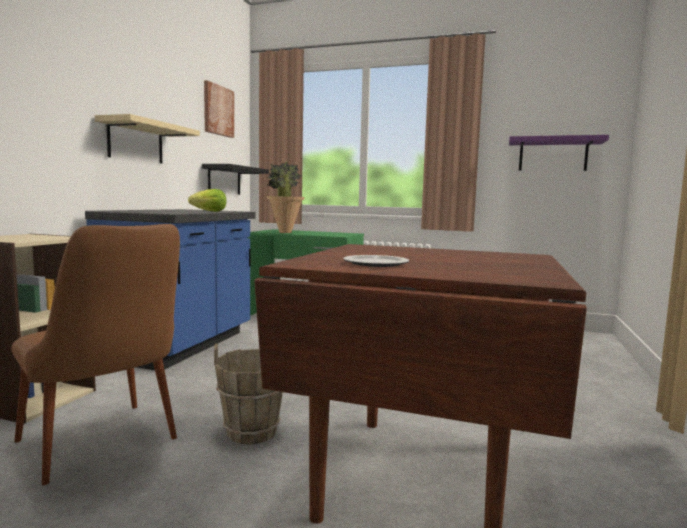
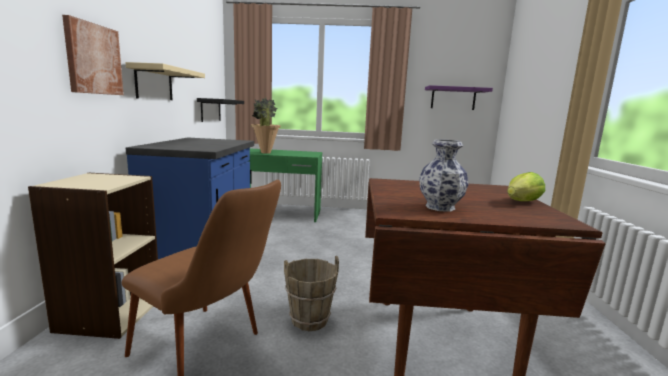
camera: 15 degrees left, 5 degrees up
(210, 211) = (224, 143): lettuce -> lettuce (522, 202)
(218, 110) = (205, 52): picture -> picture (93, 59)
(376, 263) = (440, 207): plate -> vase

